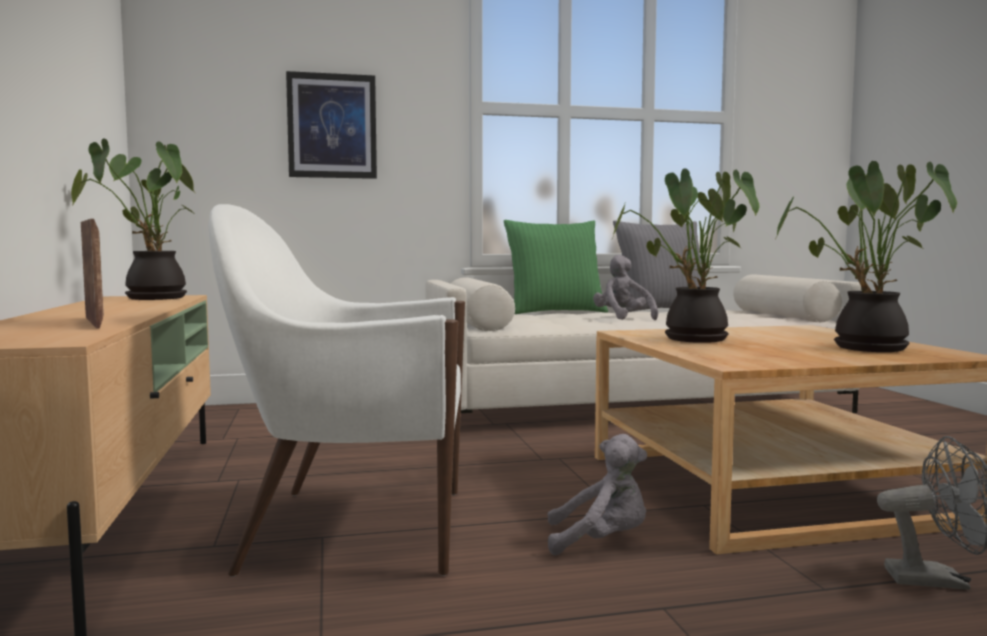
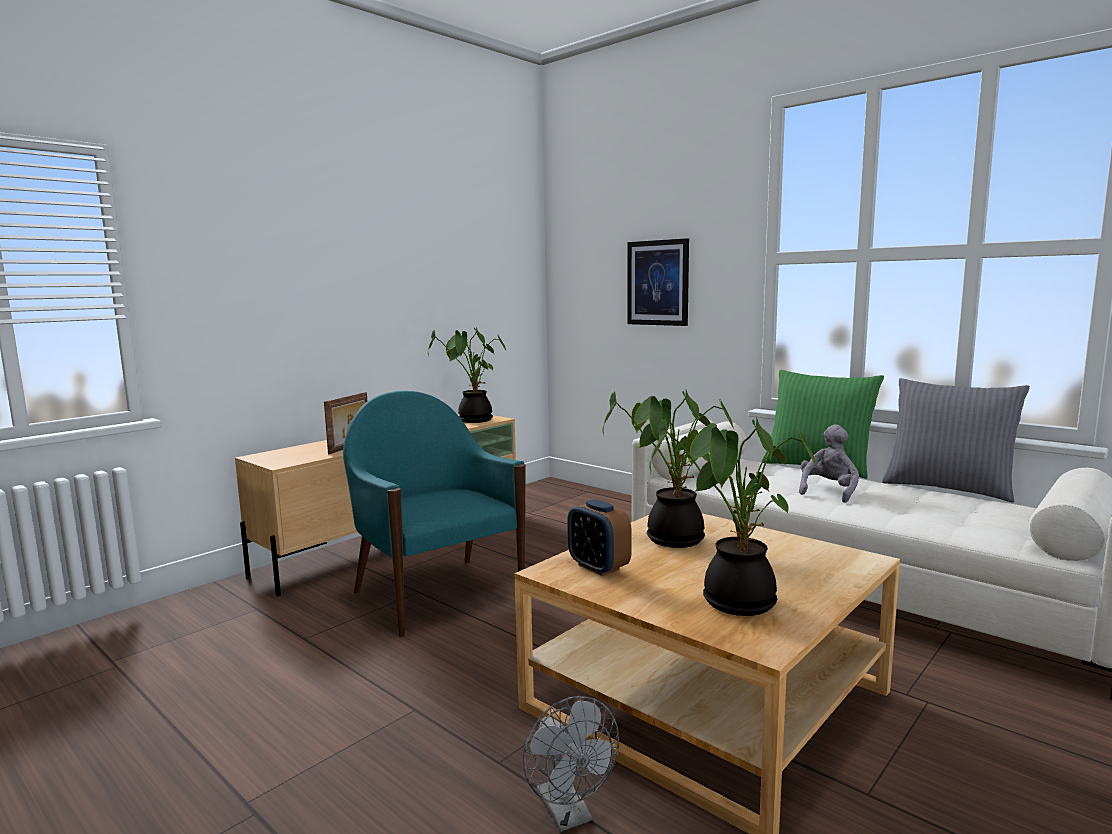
camera: 55 degrees right, 5 degrees up
(352, 529) = (436, 594): white armchair -> turquoise armchair
(601, 542) = (496, 664): grey plush toy -> none
(743, 356) = (598, 567): none -> alarm clock

